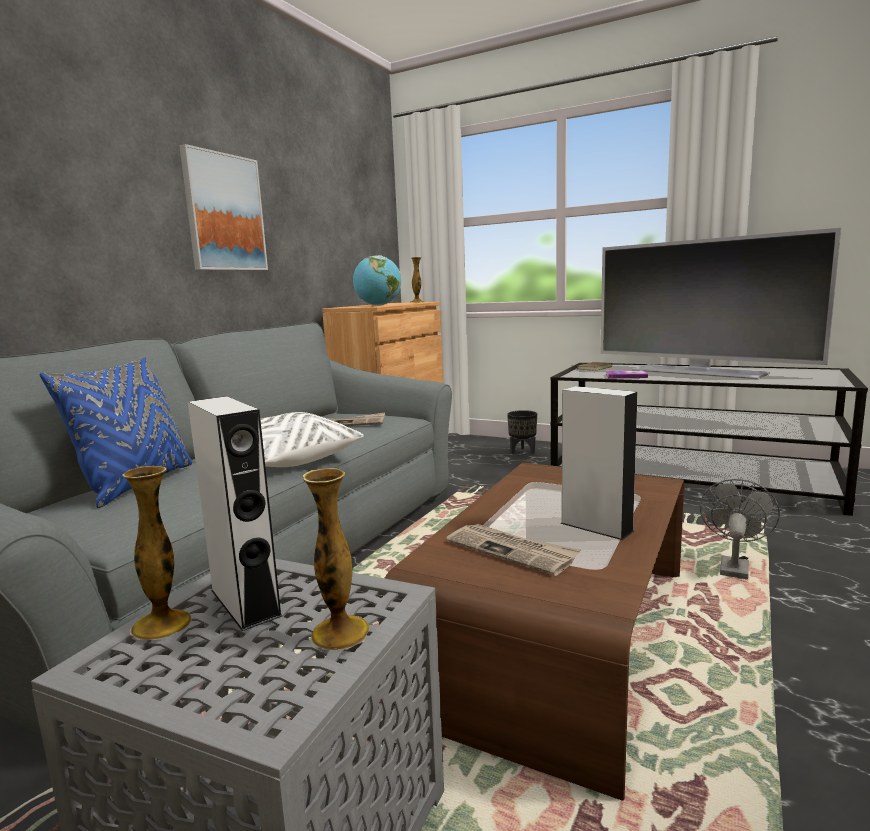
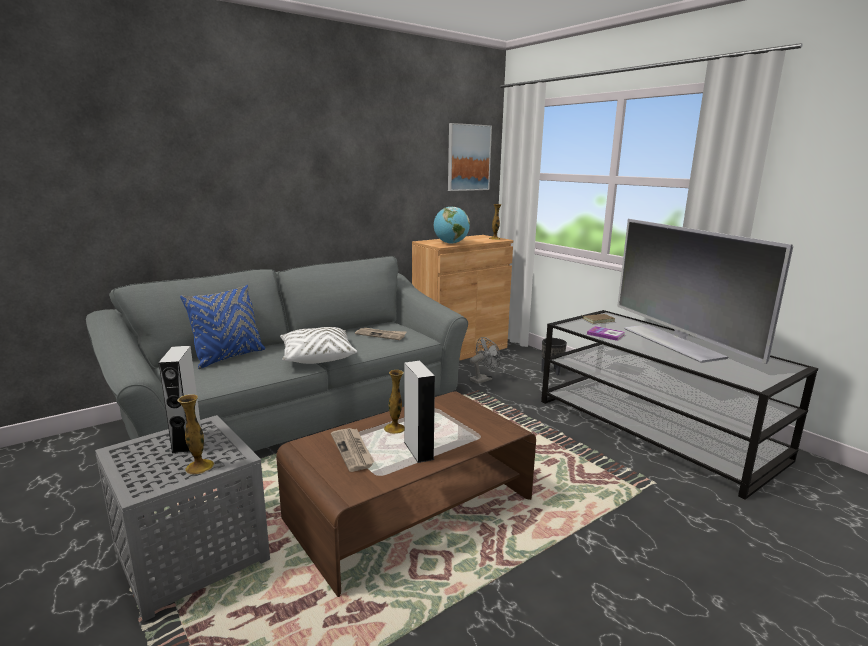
camera: 25 degrees right, 5 degrees up
(161, 625) = (151, 441): vase -> vase (394, 428)
(224, 213) = (336, 180): picture -> picture (468, 157)
(733, 566) = (580, 505): grey fan -> grey fan (483, 379)

